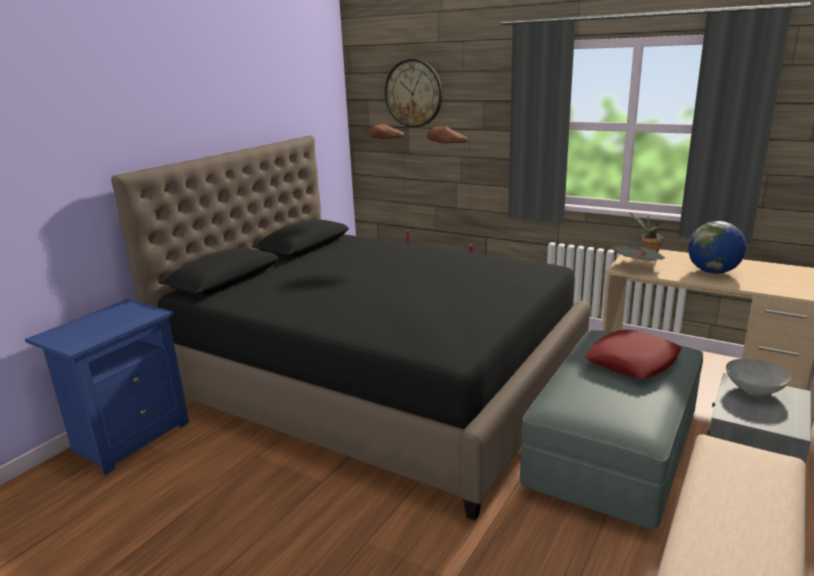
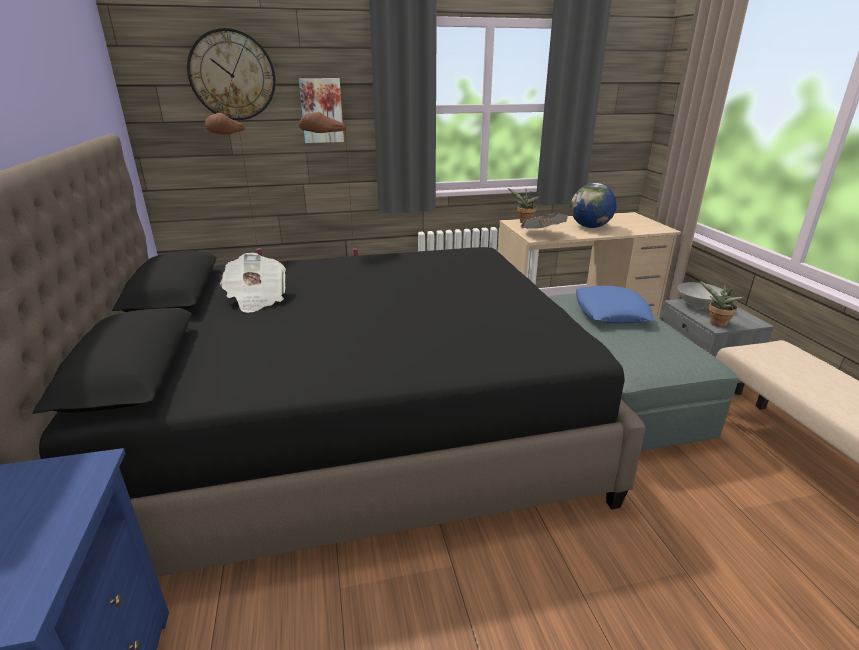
camera: 45 degrees left, 5 degrees up
(334, 261) = (256, 299): none -> newspaper
(474, 122) = (321, 110): none -> picture
(632, 361) = (610, 312): red pillow -> blue pillow
(732, 411) = (716, 324): none -> potted plant

